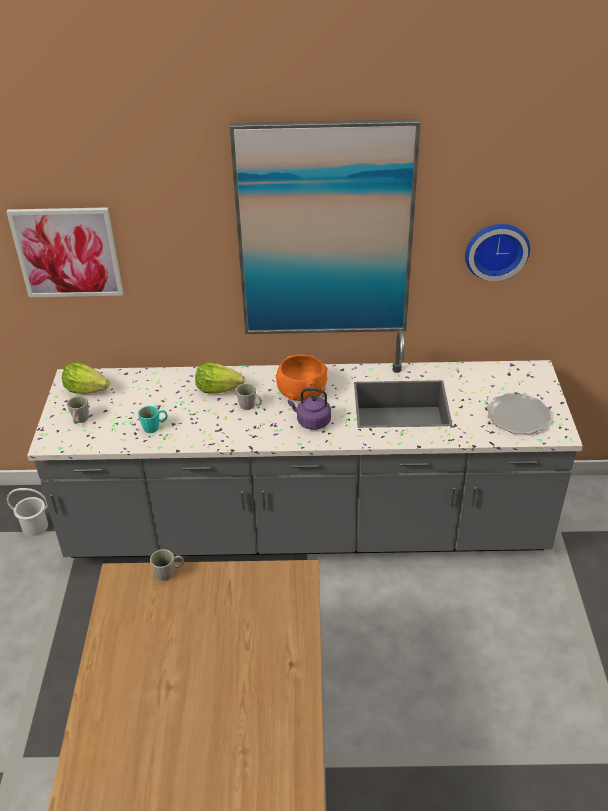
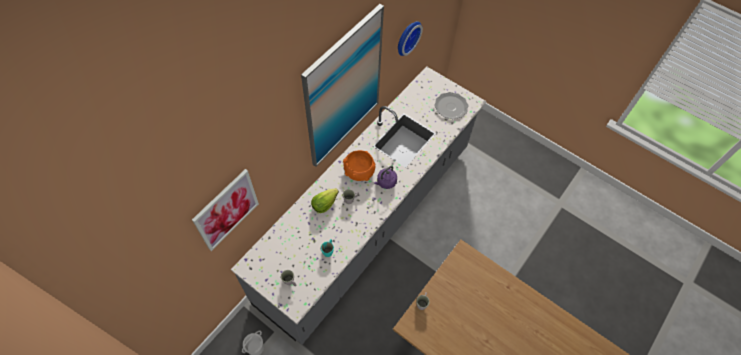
camera: 55 degrees left, 20 degrees up
(86, 390) = (265, 265): lettuce -> none

